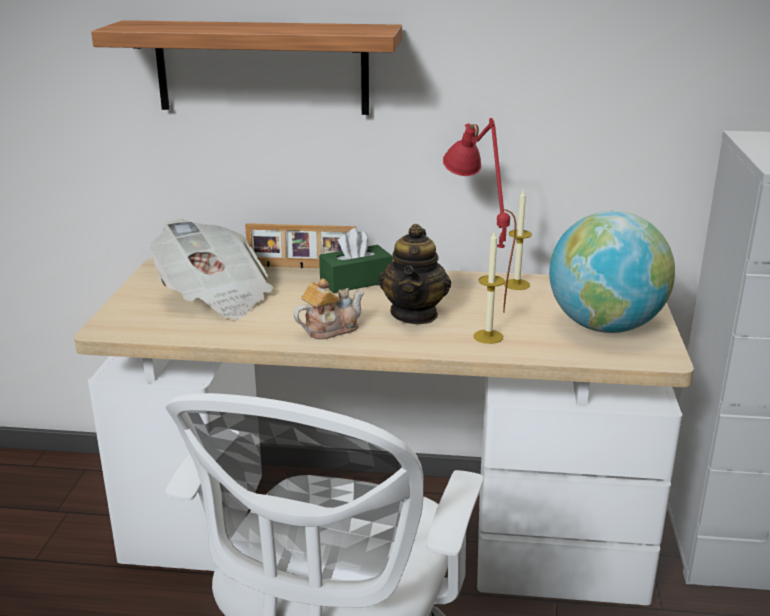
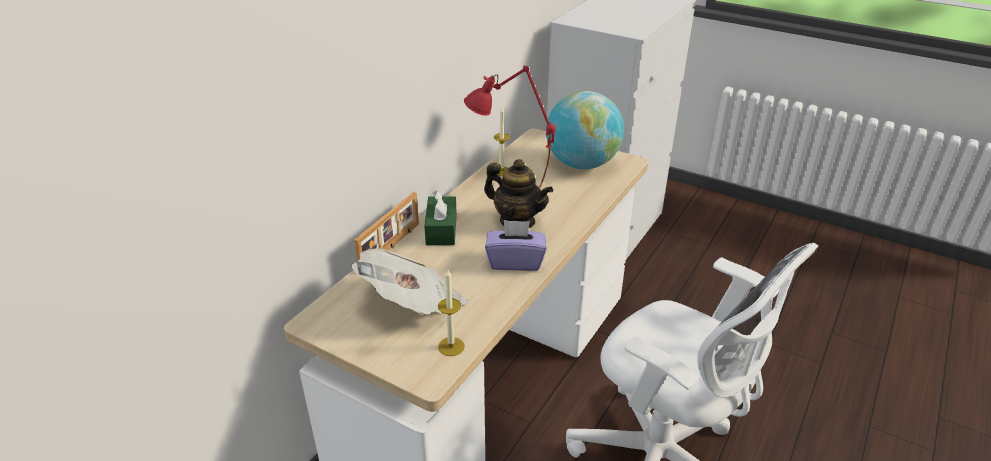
camera: 65 degrees left, 10 degrees up
(262, 67) = (334, 99): shelf -> none
(329, 329) = (515, 261): teapot -> purple tissue box
(488, 336) = (569, 204): candle -> candle (451, 346)

